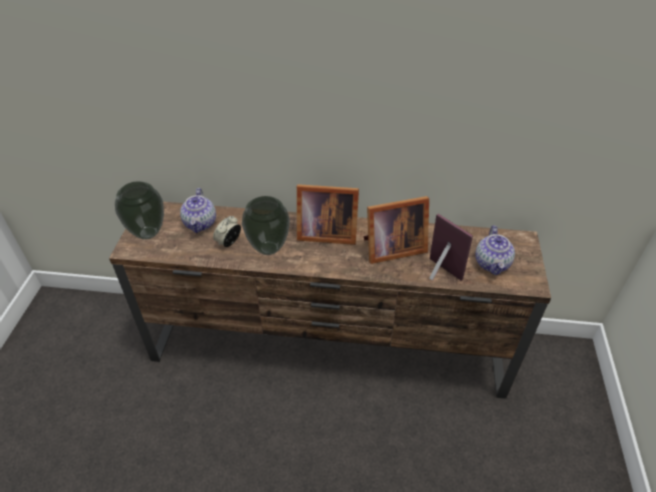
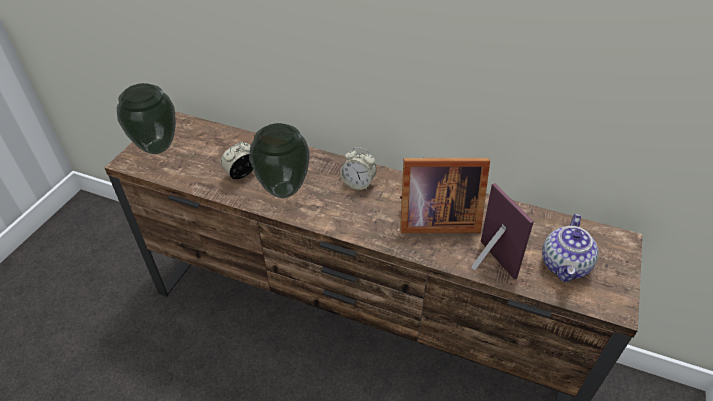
camera: 15 degrees right, 0 degrees up
(201, 223) = (219, 147): teapot -> none
(324, 233) = (358, 183): picture frame -> alarm clock

